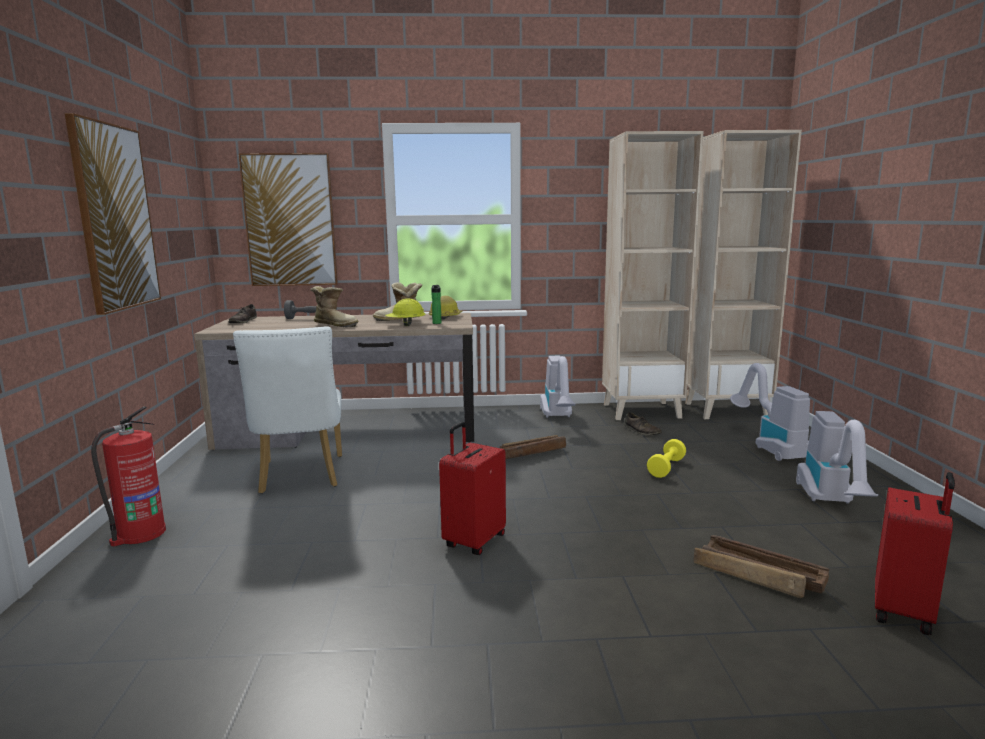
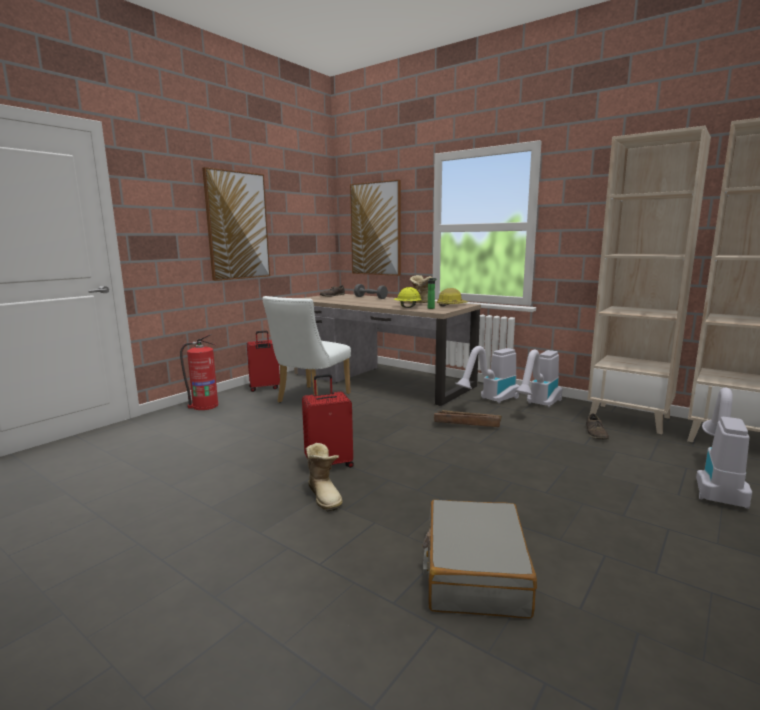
camera: 40 degrees right, 0 degrees up
(335, 325) = (370, 302): boot -> boot (325, 496)
(666, 468) = (560, 467): yellow dumbbell -> none
(758, 576) = (474, 571): crate -> grey suitcase
(831, 503) = (684, 554): vacuum cleaner -> vacuum cleaner (490, 401)
(904, 612) = (558, 670): red suitcase -> red suitcase (264, 388)

